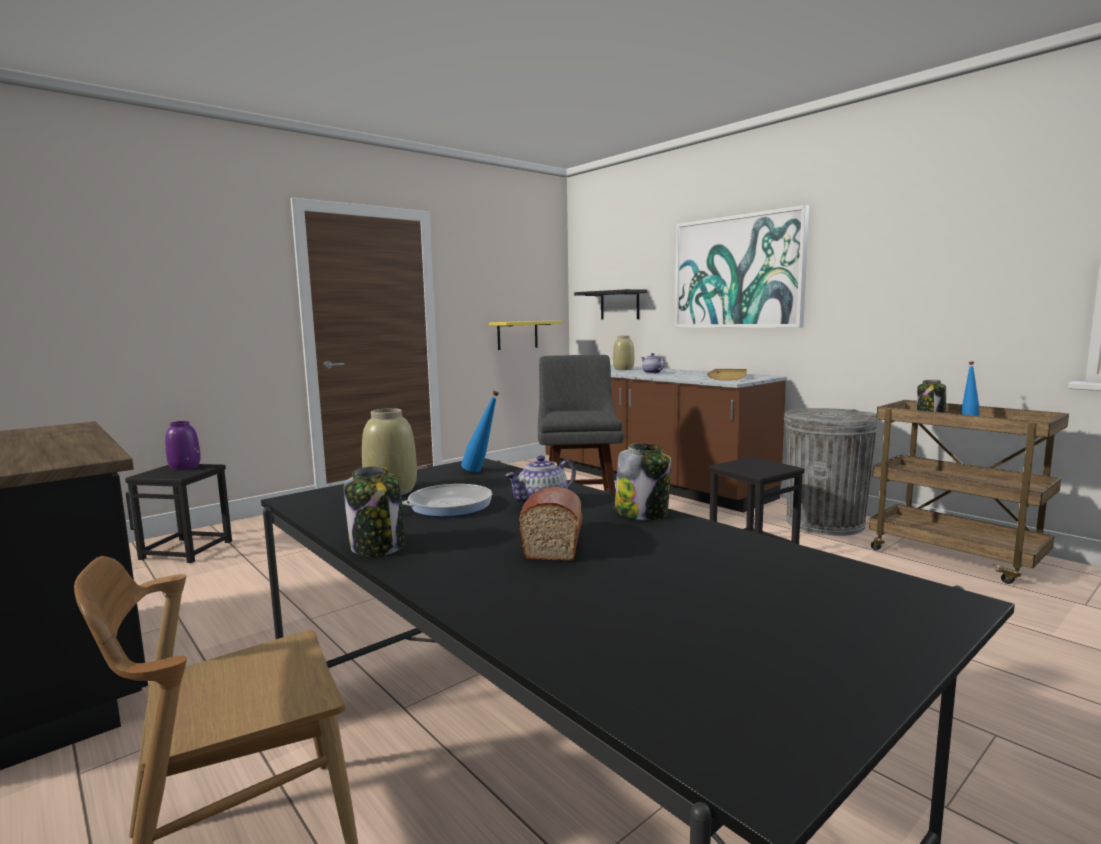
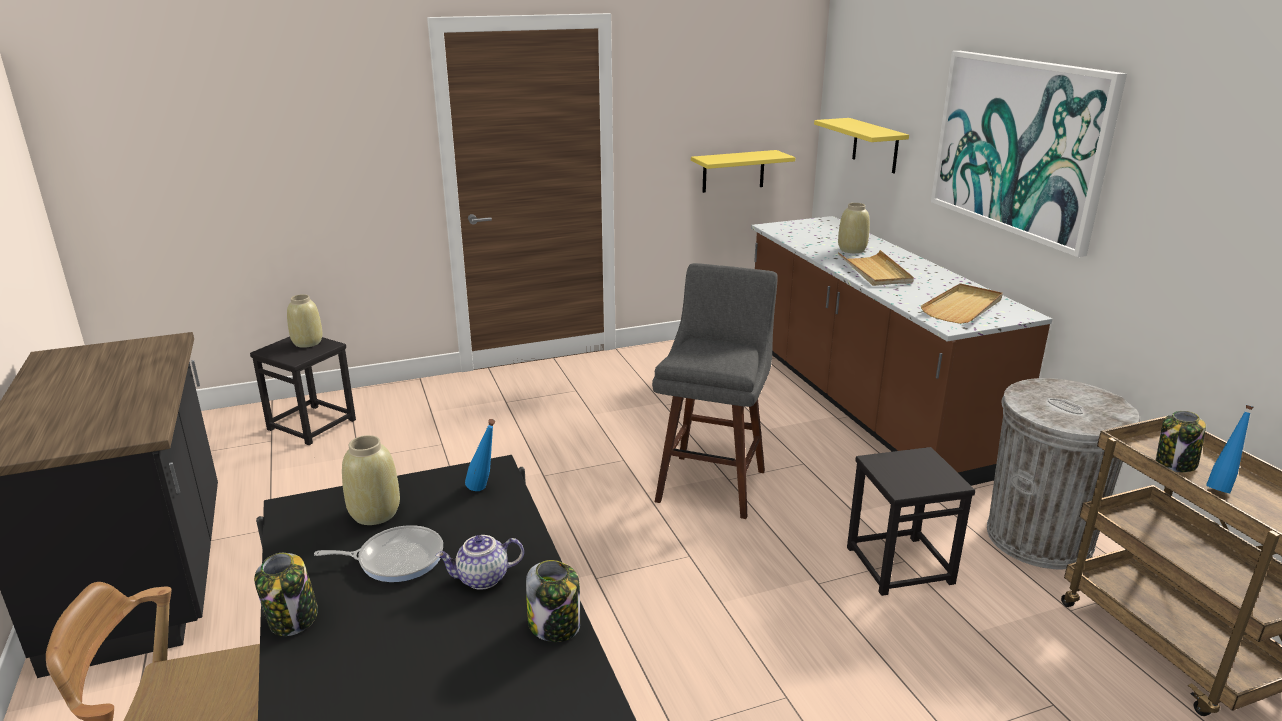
camera: 20 degrees right, 15 degrees up
(184, 467) = (307, 342): purple vase -> beige vase
(554, 541) = (433, 655): bread -> none
(619, 305) = (875, 145): black shelf -> yellow shelf
(651, 373) = (875, 271): teapot -> beige tray

